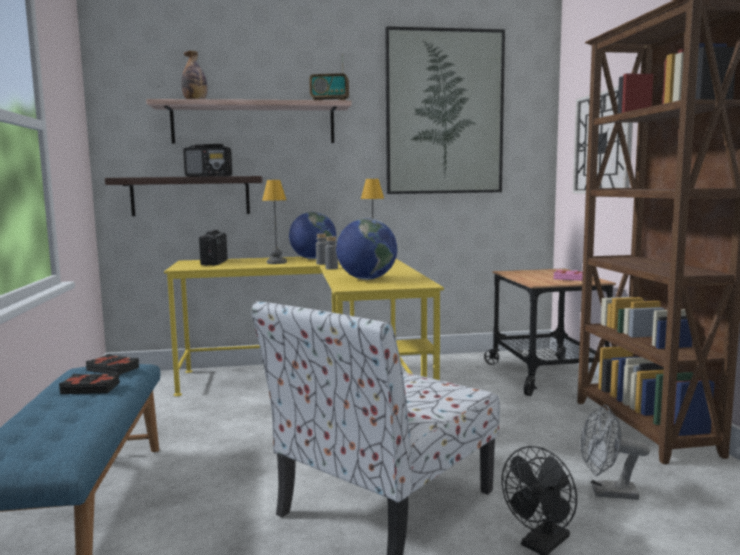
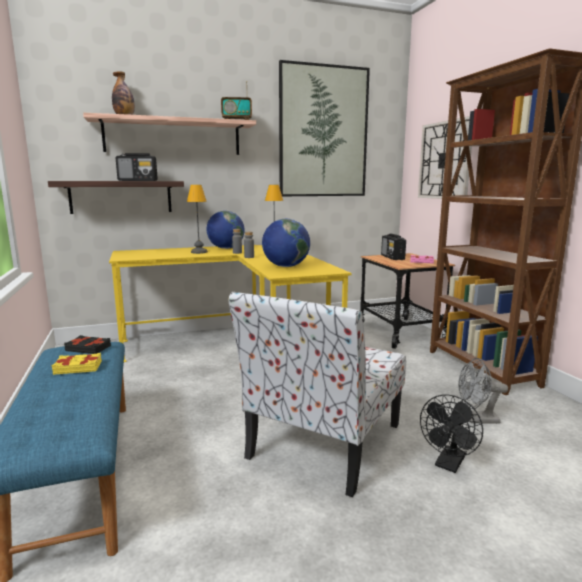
camera: 10 degrees left, 5 degrees up
(90, 388) = (78, 367): black book -> yellow book
(214, 263) = (146, 253): radio -> radio (392, 257)

